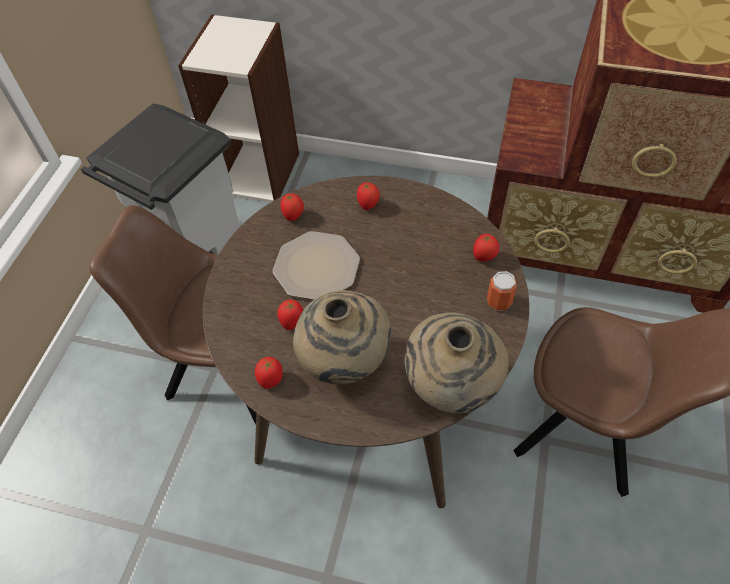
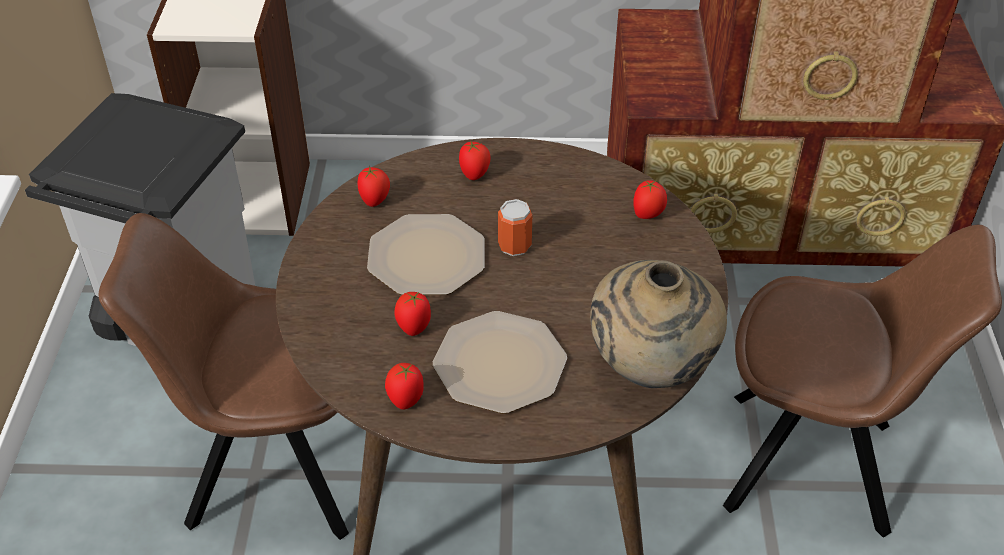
camera: 15 degrees left, 10 degrees down
(344, 363) = (500, 364): beige vase -> plate
(499, 302) = (682, 263): can -> can (514, 246)

